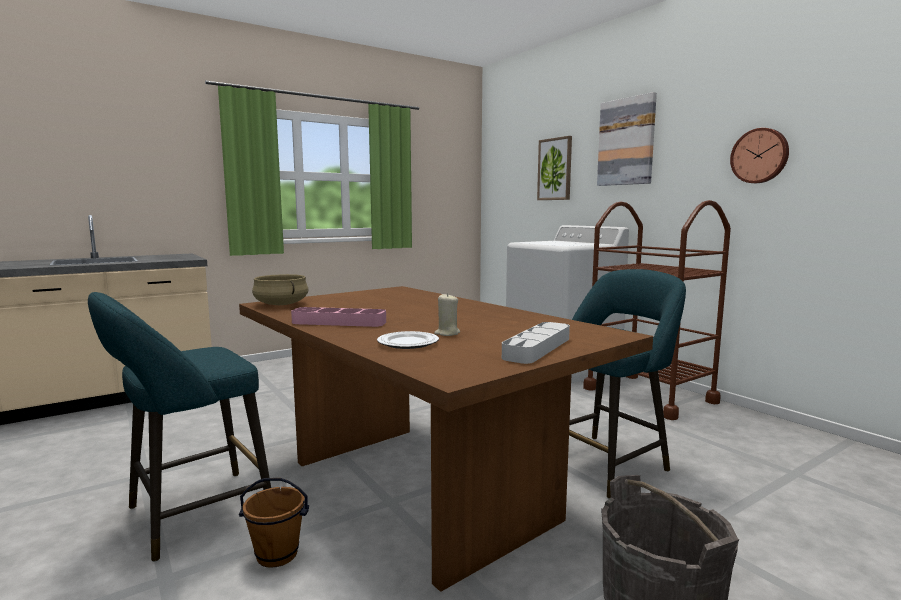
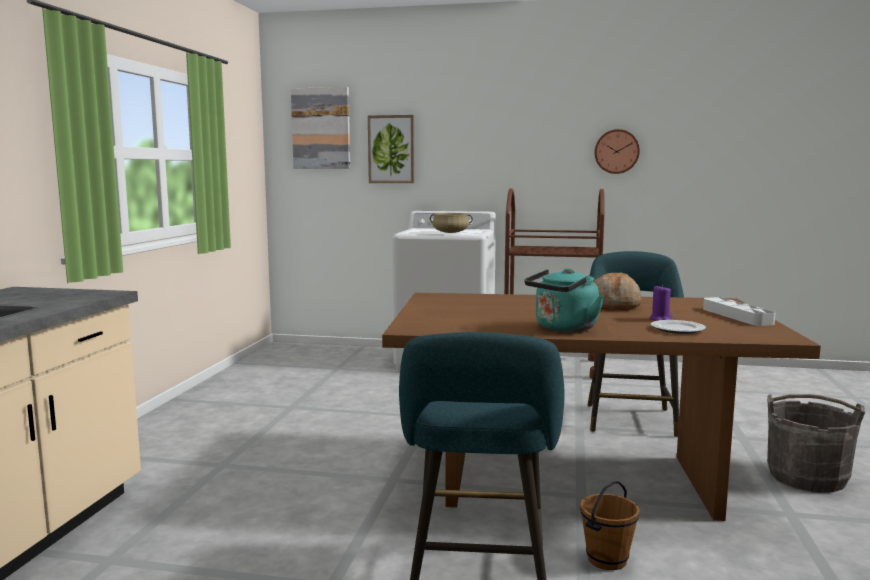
camera: 45 degrees left, 0 degrees up
(282, 304) = (428, 326): beige cooking pot -> beige cooking pot (450, 232)
(339, 322) = (563, 328): pink tray -> turquoise kettle
(447, 333) = (660, 319): beige candle -> purple candle
(479, 317) = (614, 305): none -> bread
(626, 142) = (485, 128): picture -> picture (321, 128)

